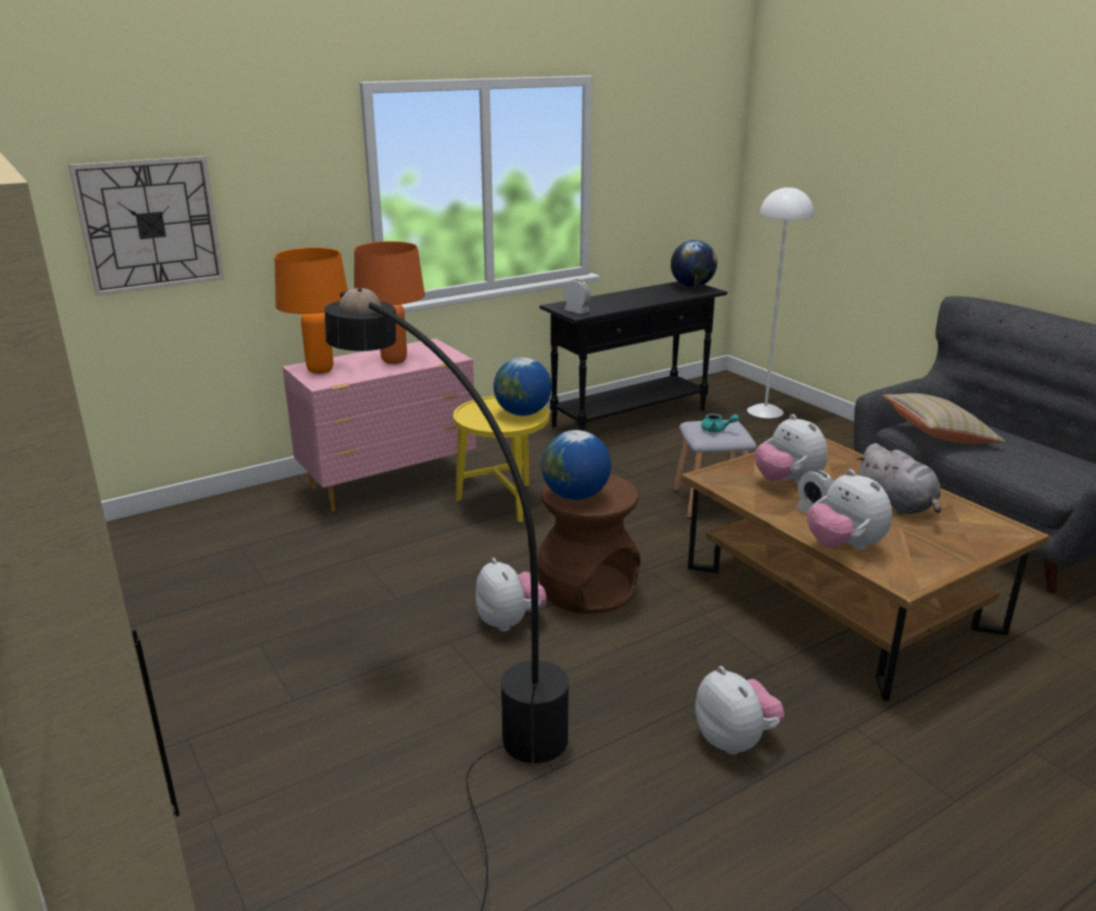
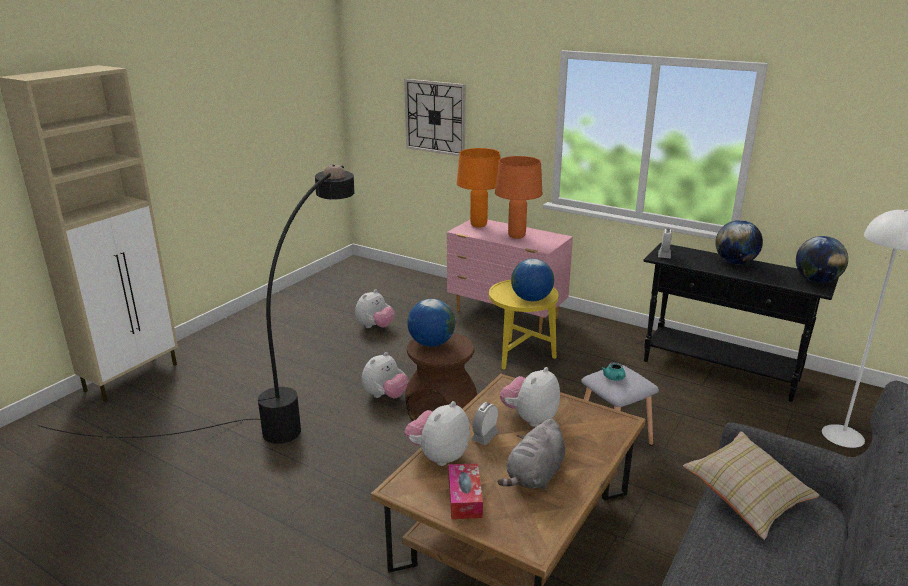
camera: 65 degrees right, 0 degrees up
(625, 296) = (735, 262): none -> globe
(735, 740) = (311, 504): plush toy -> plush toy (375, 326)
(930, 547) = (465, 498): none -> tissue box

